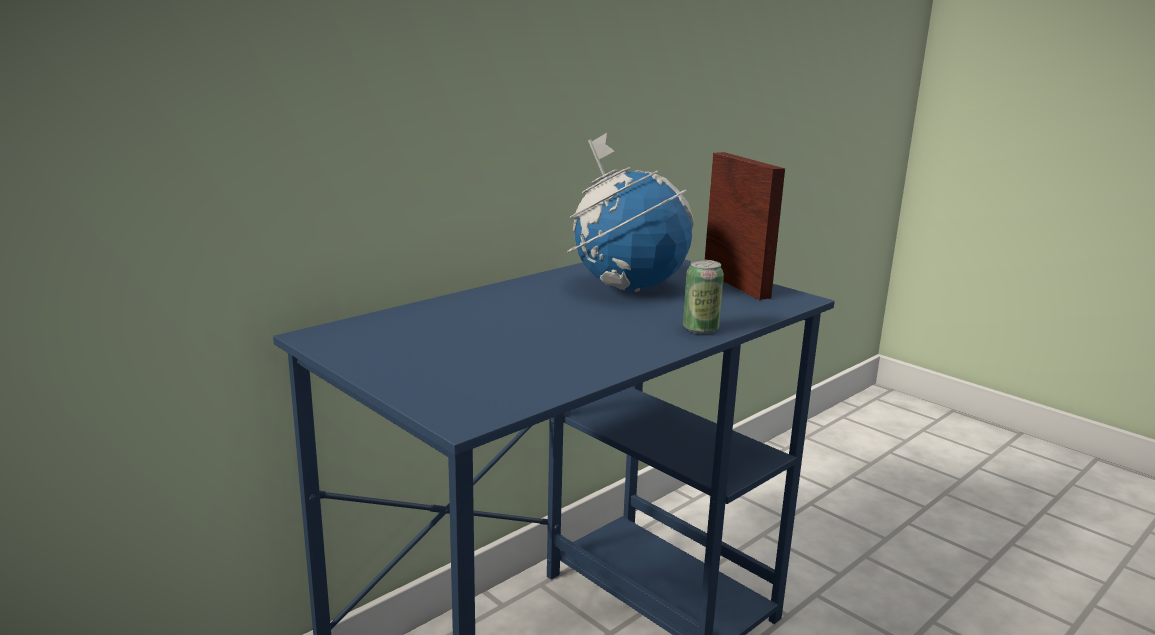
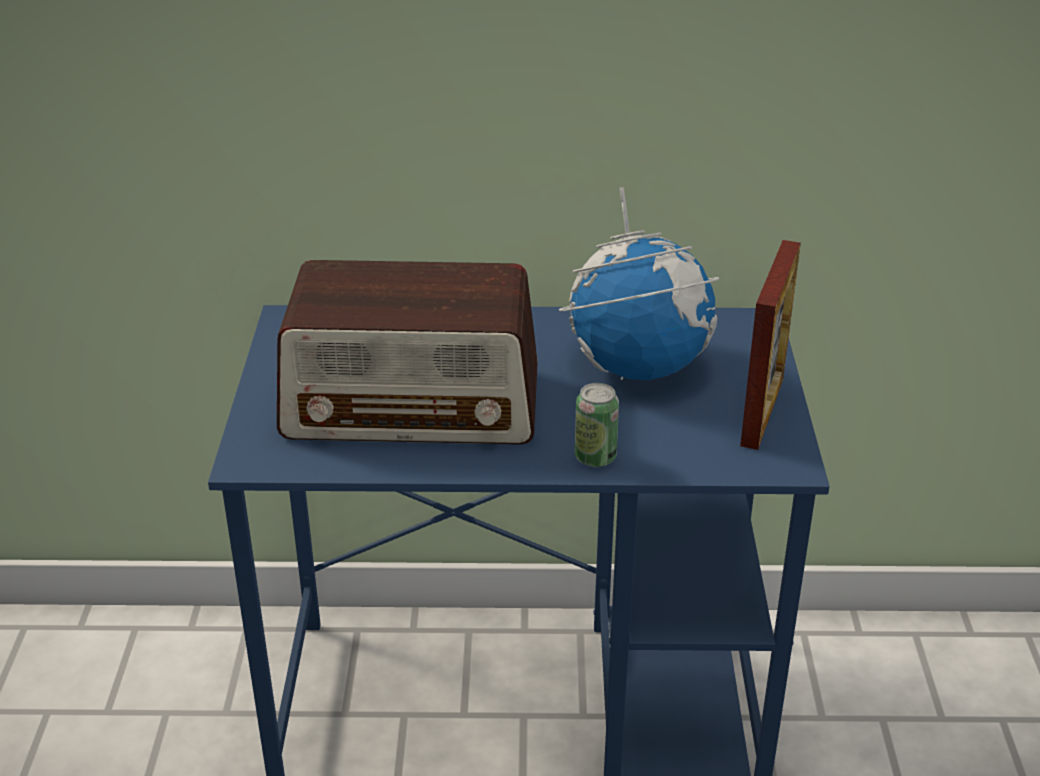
camera: 45 degrees right, 15 degrees up
(526, 345) = (413, 404): none -> radio

